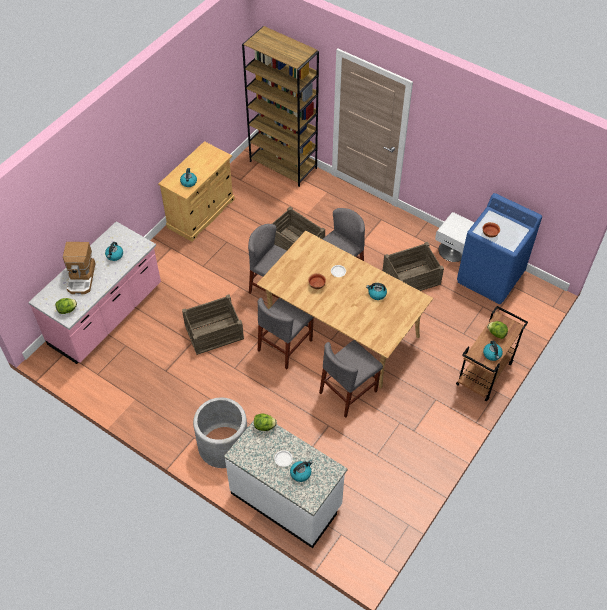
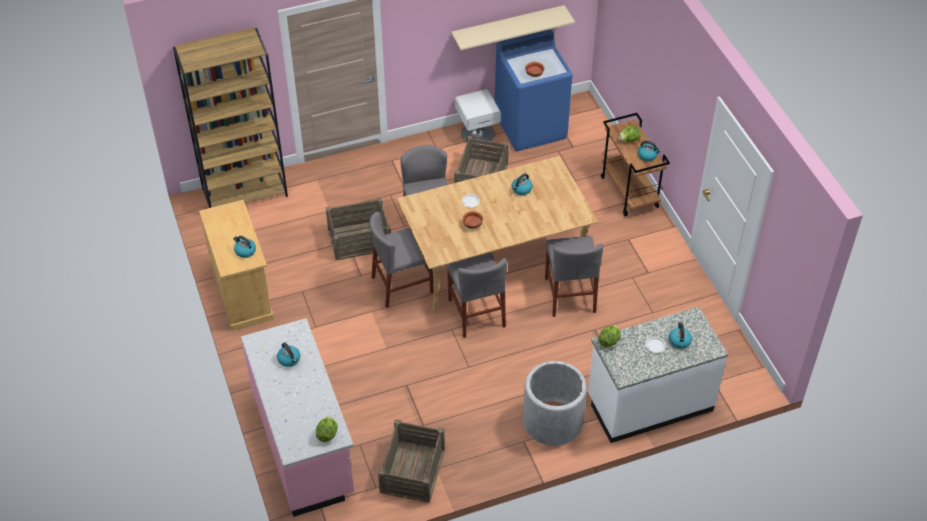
camera: 55 degrees left, 5 degrees down
(82, 278) = (293, 401): coffee machine -> none
(213, 331) = (409, 360): crate -> crate (412, 470)
(508, 187) = (508, 26): none -> beige shelf

